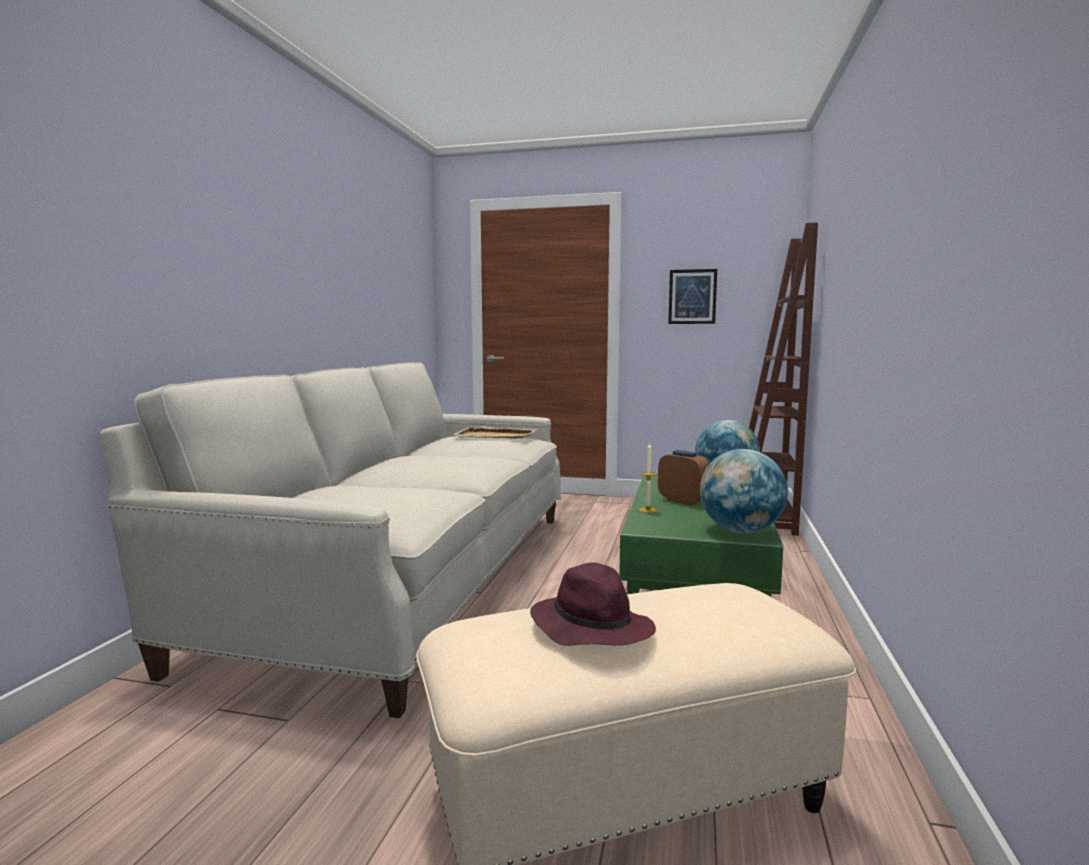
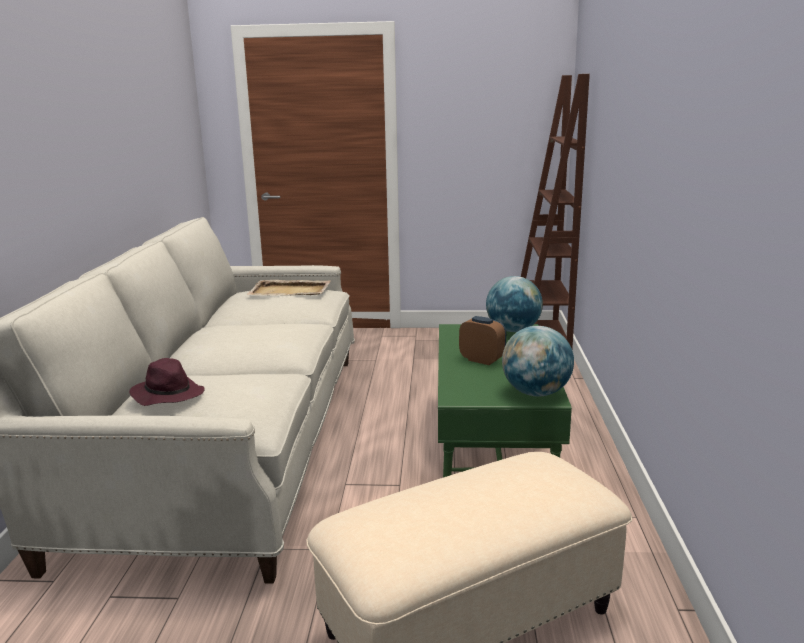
camera: 10 degrees left, 10 degrees up
(590, 627) = (444, 512): purple hat -> purple hat (167, 395)
(647, 510) = (454, 374): candle -> none
(692, 296) = (468, 131): picture -> none

